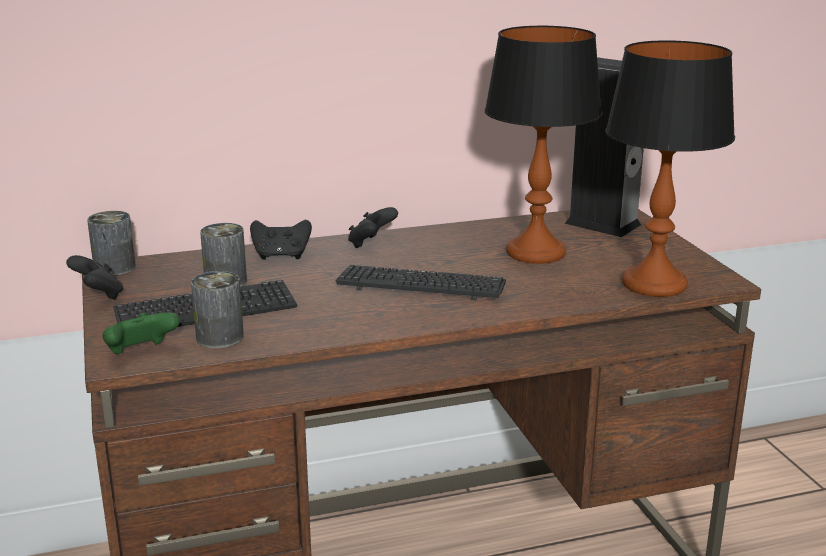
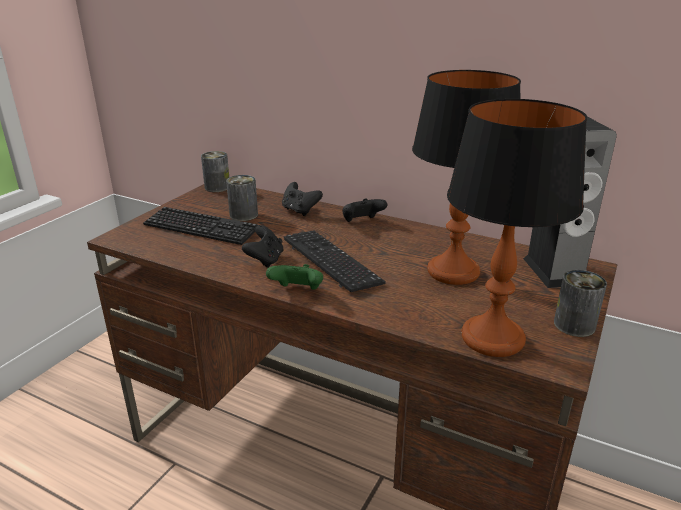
camera: 45 degrees right, 5 degrees up
(99, 295) = (181, 199): black game controller -> black game controller (265, 260)
(141, 353) = (131, 238): green game controller -> green game controller (297, 291)
(220, 337) = (175, 245): can -> can (574, 325)

